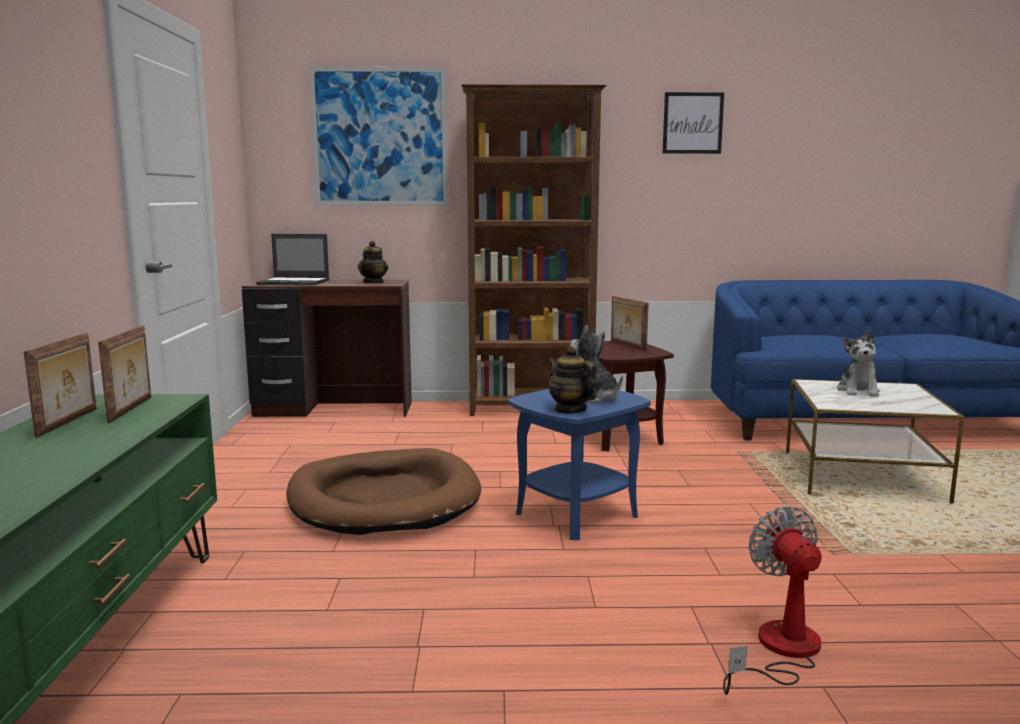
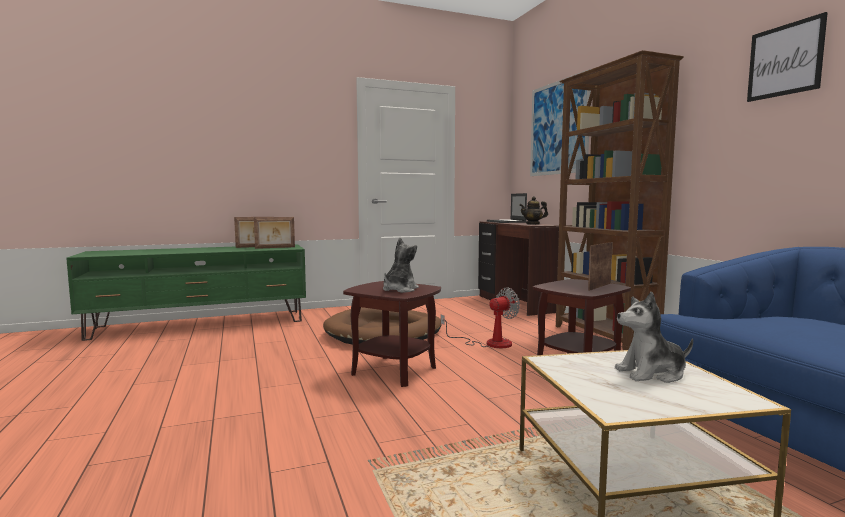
camera: 70 degrees right, 5 degrees down
(570, 410) = (363, 288): teapot -> none
(577, 515) = (393, 371): blue side table -> brown side table
(779, 651) = (199, 440): fan -> fan (489, 343)

